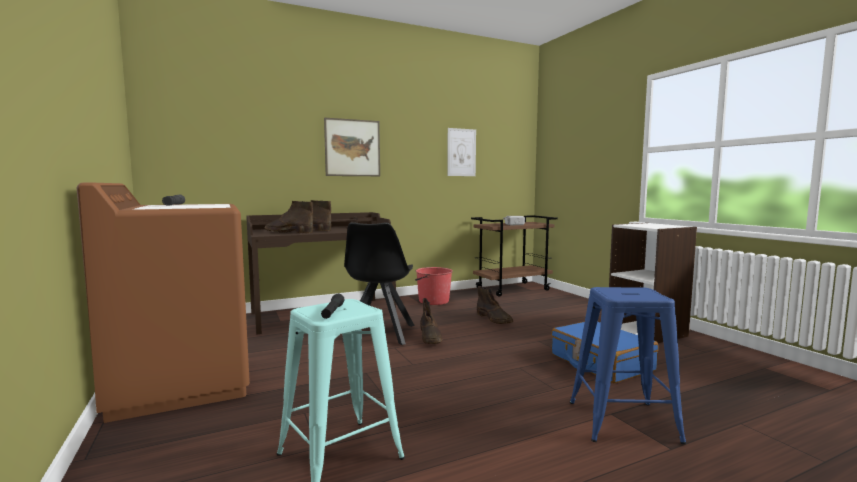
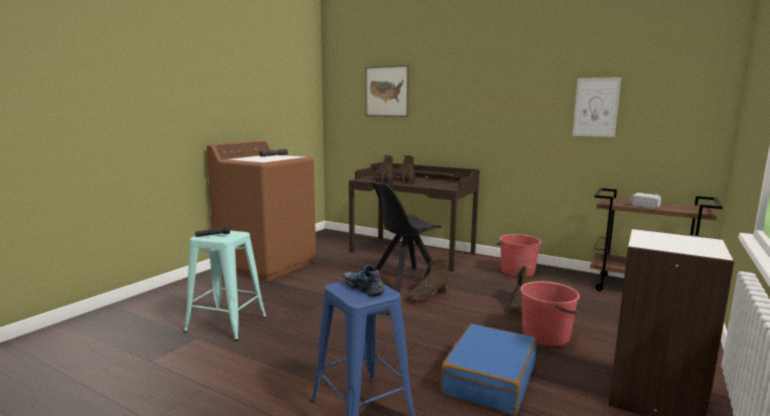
camera: 55 degrees right, 5 degrees up
(352, 148) = (465, 106): picture -> picture (386, 91)
(549, 328) = (546, 335): none -> red bucket
(626, 292) = (363, 287): none -> shoe

